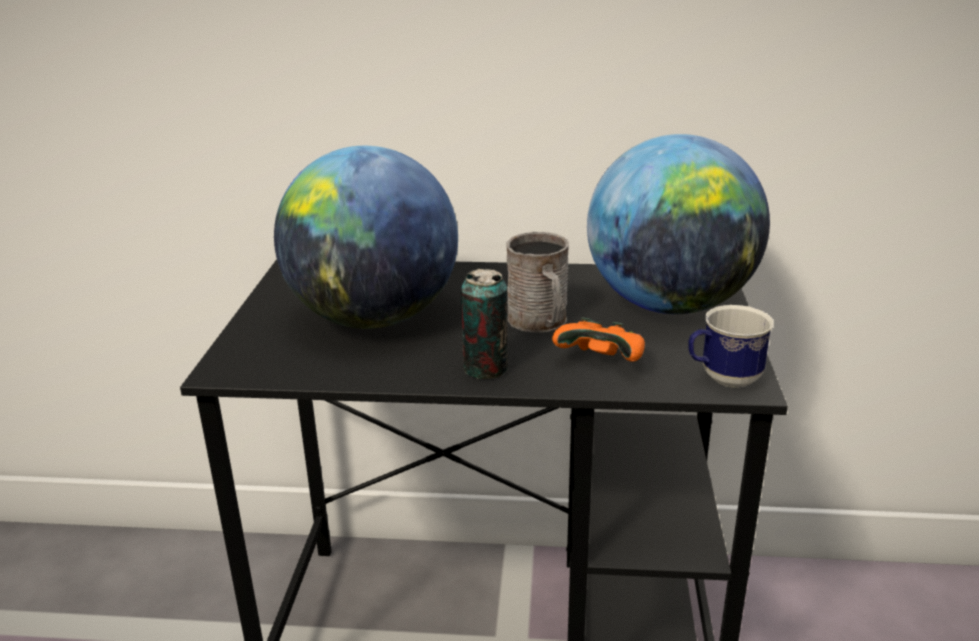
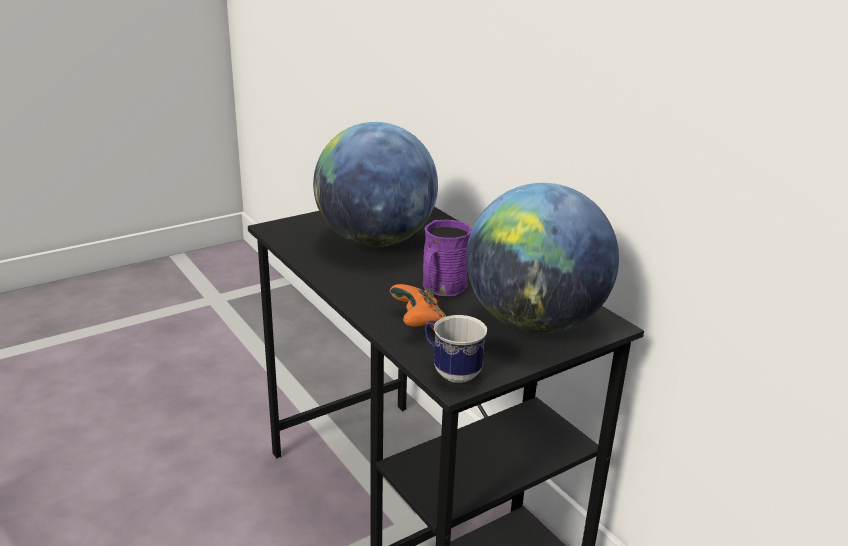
camera: 50 degrees right, 0 degrees up
(485, 368) = (361, 290): can -> none
(540, 322) = (441, 288): grey mug -> purple mug

